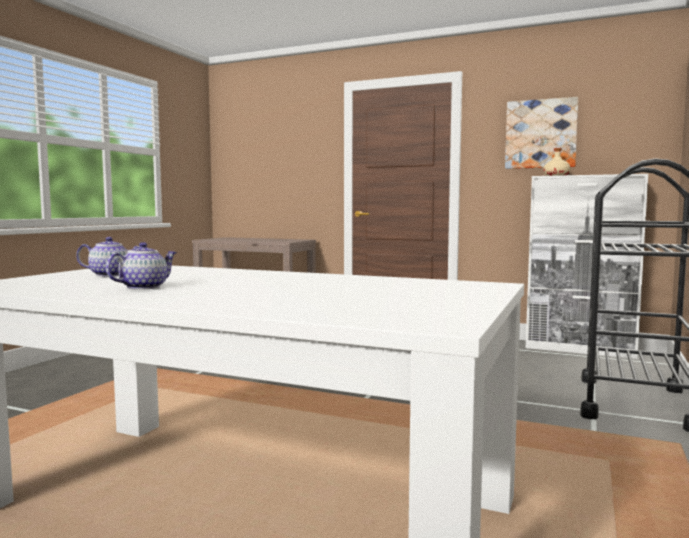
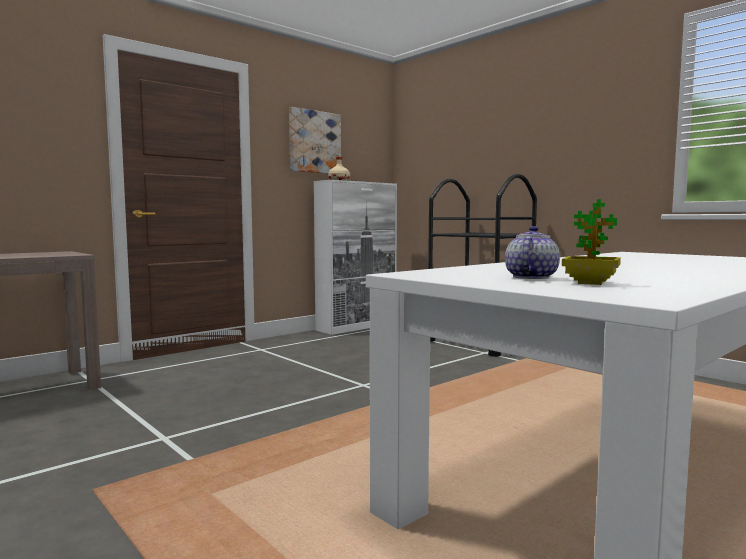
camera: 65 degrees left, 0 degrees up
(69, 280) = (590, 283): none -> potted plant
(144, 287) = (656, 274): teapot -> none

